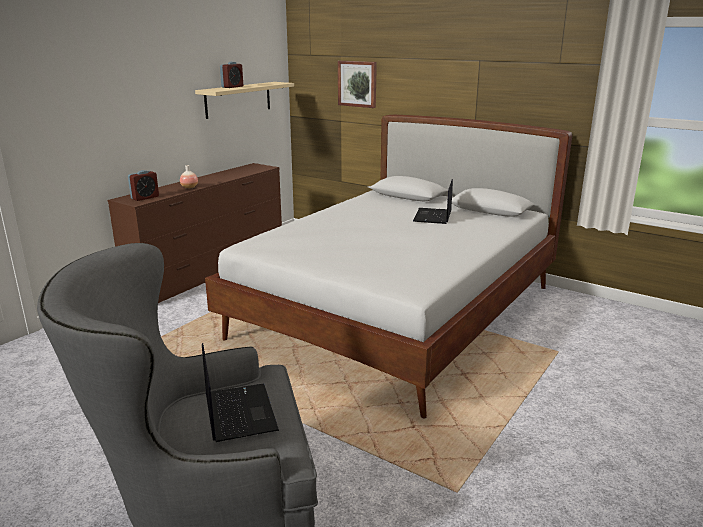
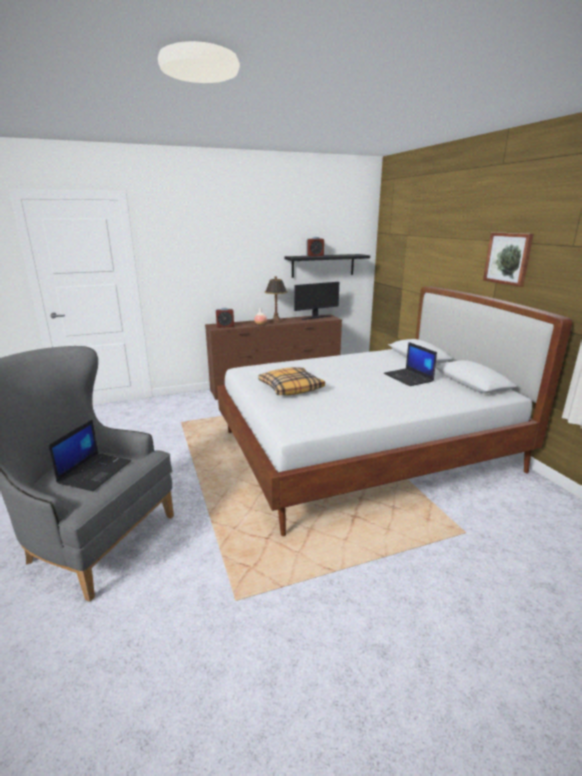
camera: 35 degrees right, 0 degrees up
(202, 180) = (276, 321): none -> table lamp
(238, 99) = (323, 265): beige shelf -> black shelf
(244, 169) = (316, 317): none -> monitor
(340, 252) = (291, 388): none -> pillow
(357, 84) = (414, 258): picture -> picture (508, 258)
(433, 216) = (409, 378): laptop -> laptop turned 75 degrees counterclockwise

